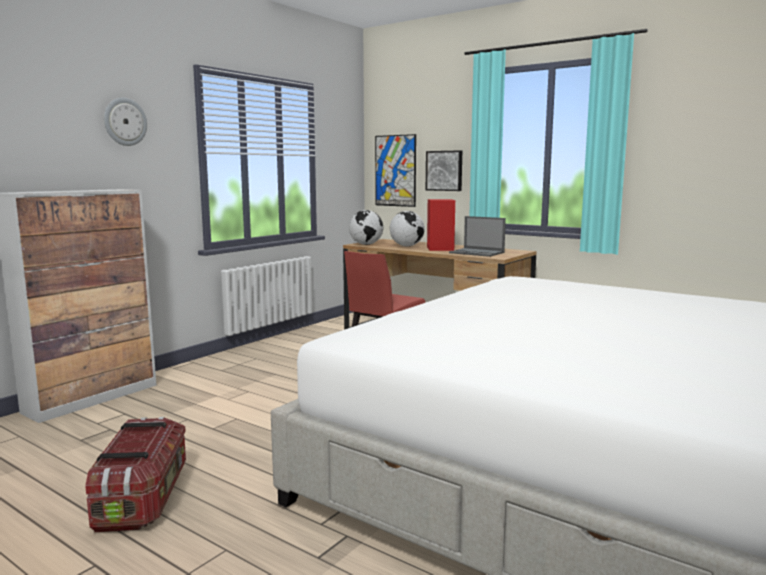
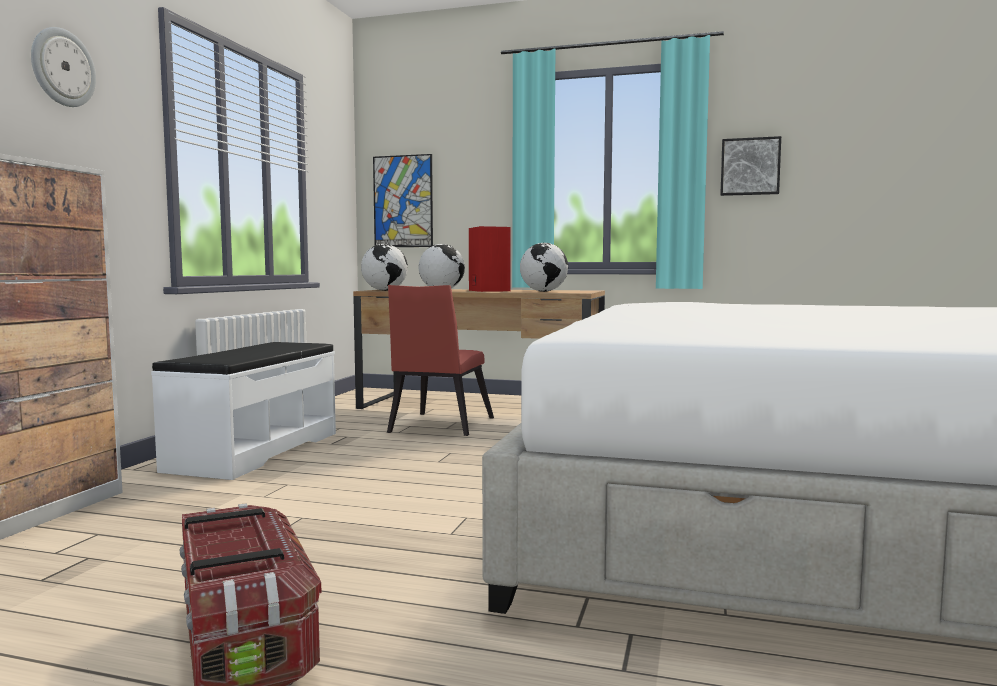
camera: 20 degrees left, 5 degrees down
(250, 361) = (254, 451): none -> white bench
(444, 170) = (473, 199): picture -> picture (750, 166)
(477, 253) = (543, 291): laptop -> globe

